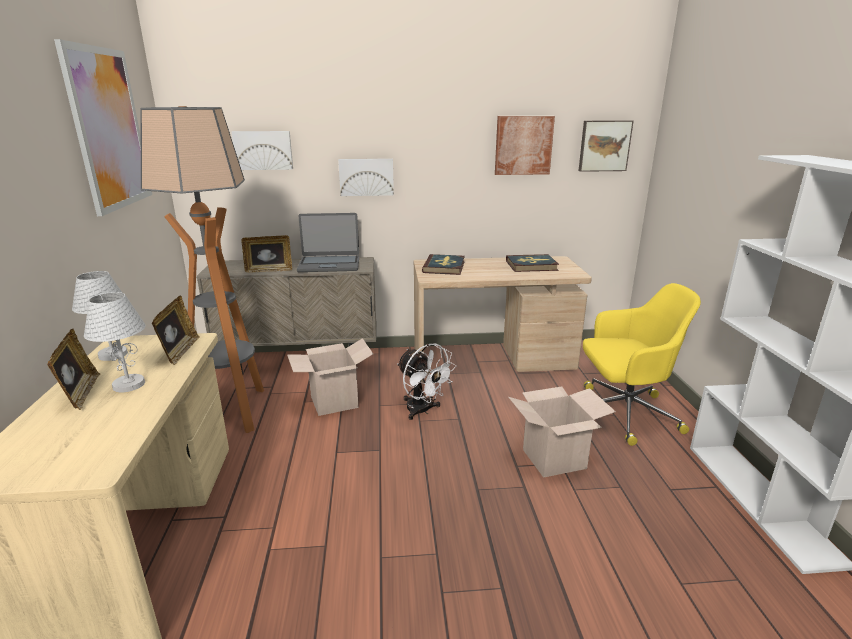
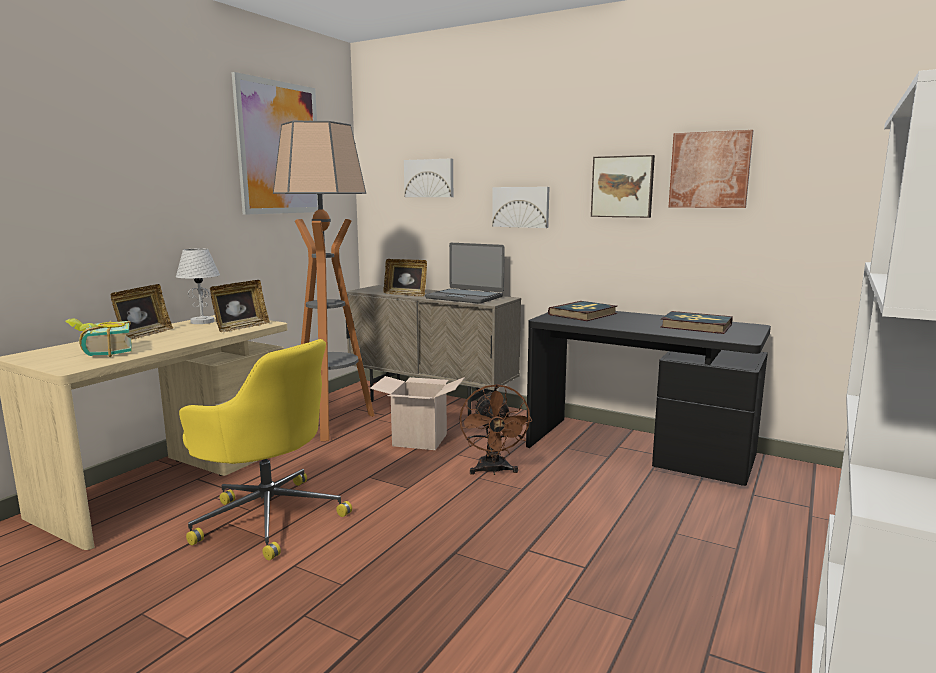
camera: 35 degrees right, 10 degrees down
(85, 435) = (101, 352): none -> book
(129, 384) = (176, 336): white table lamp -> none
(422, 411) = (493, 471): white fan -> brown fan
(493, 361) = (638, 451): beige desk -> black desk
(554, 459) = (583, 560): cardboard box -> none
(604, 146) = (836, 169): picture -> picture (622, 186)
(624, 413) = (755, 552): yellow office chair -> yellow office chair (269, 516)

